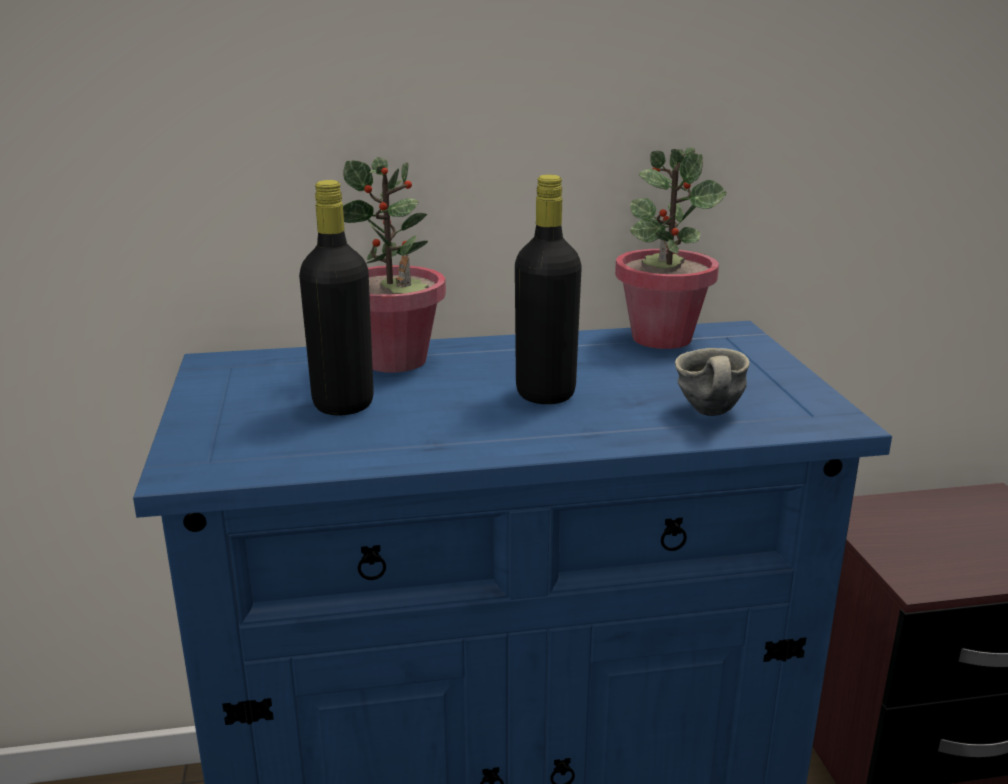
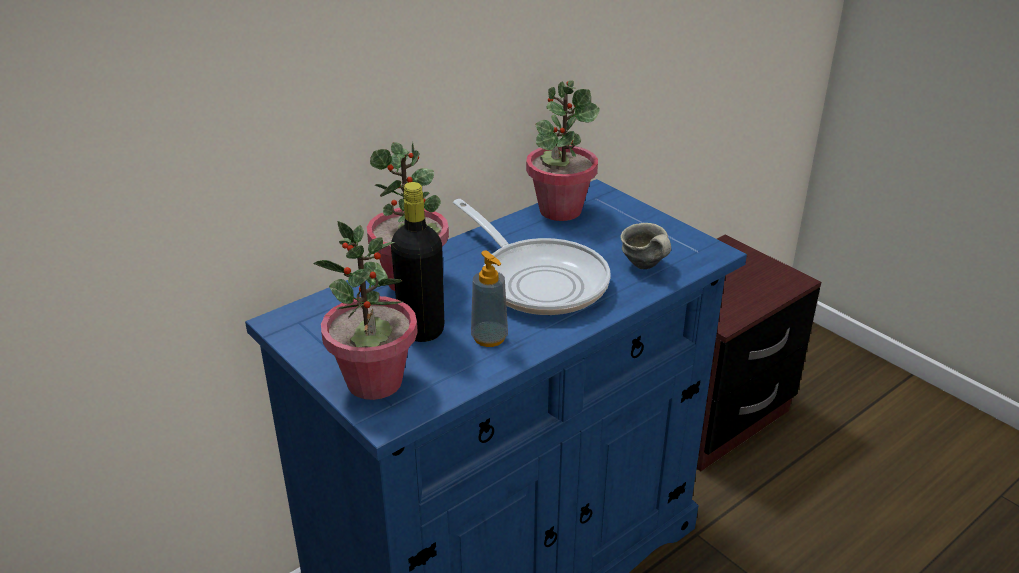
camera: 30 degrees left, 10 degrees up
(223, 436) = (374, 382): none -> potted plant
(409, 431) = (489, 338): none -> soap dispenser
(545, 393) = (538, 280): black bottle -> frying pan

